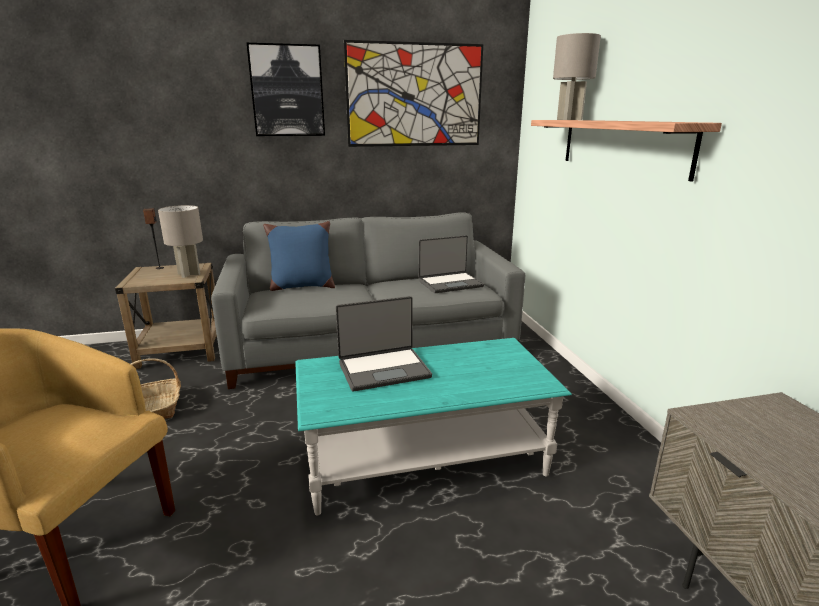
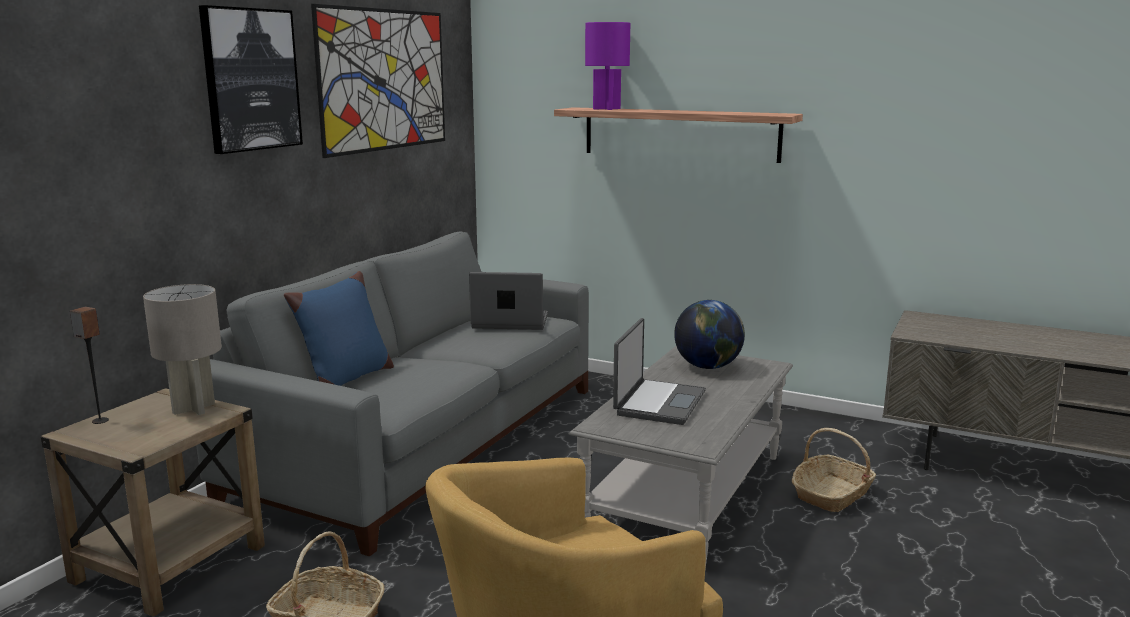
camera: 50 degrees left, 5 degrees down
(424, 459) = (687, 495): turquoise coffee table -> grey coffee table
(450, 283) = (509, 322): laptop -> laptop turned 105 degrees counterclockwise
(490, 362) = (708, 366): none -> globe
(528, 536) = (832, 494): none -> basket
(569, 119) = (606, 109): grey table lamp -> purple table lamp

